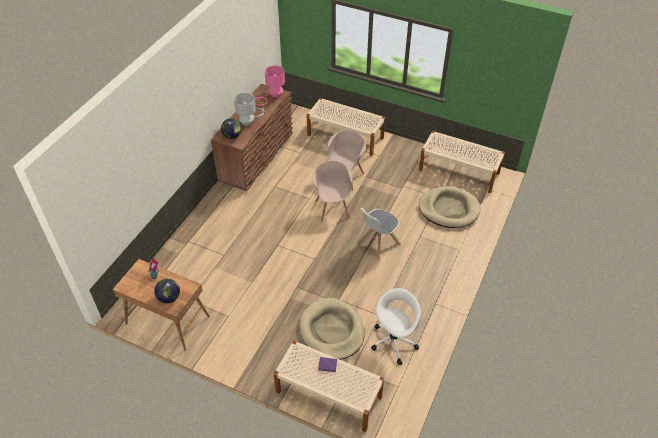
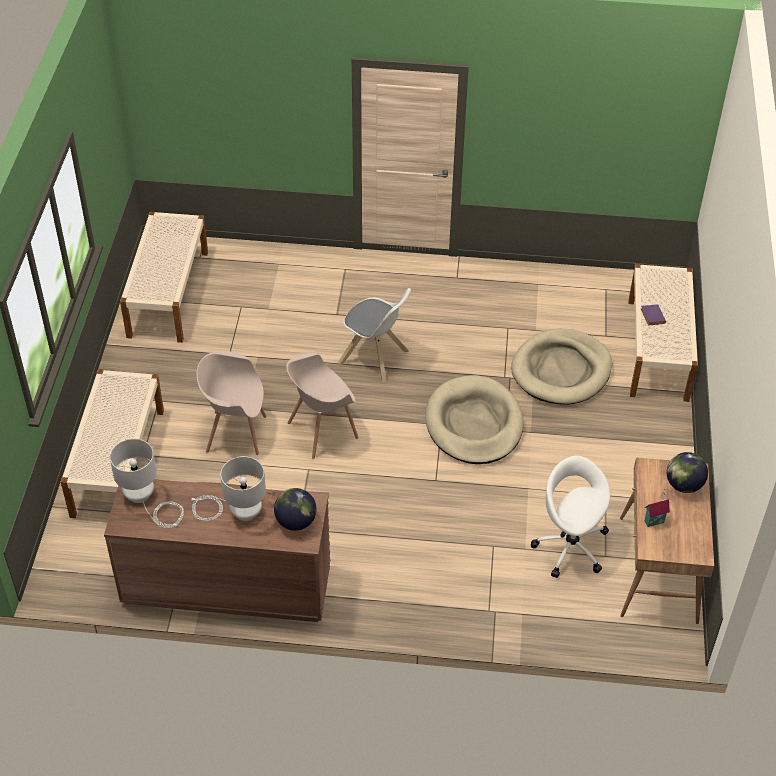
camera: 110 degrees left, 0 degrees up
(270, 97) = (150, 502): pink table lamp -> white table lamp
(394, 341) = (541, 305): white office chair -> white office chair (569, 546)
(448, 209) = (263, 292): beige dog bed -> beige dog bed (474, 424)

